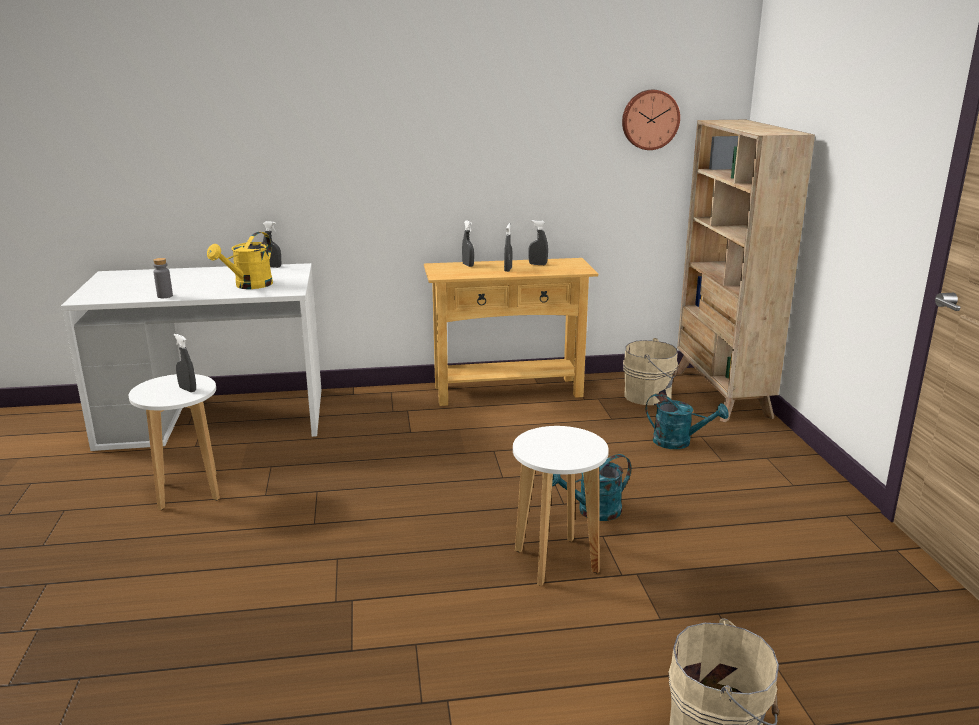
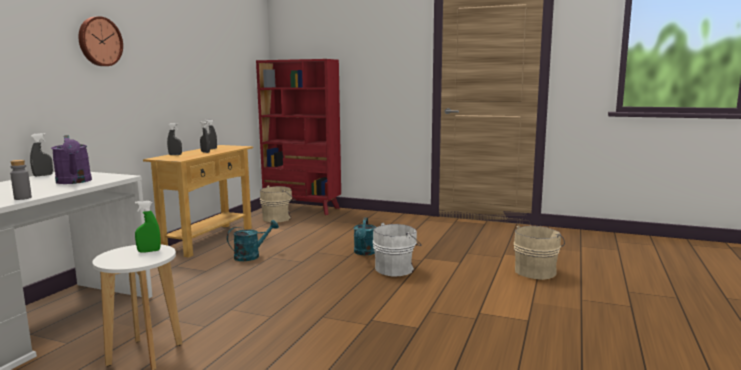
camera: 60 degrees left, 10 degrees down
(187, 389) = (149, 251): grey spray bottle -> green spray bottle
(249, 286) = (74, 182): yellow watering can -> purple watering can
(556, 561) = (396, 268): white stool -> white bucket
(650, 119) = (237, 59): wall clock -> wall clock (99, 41)
(679, 442) = (331, 225): turquoise watering can -> turquoise watering can (251, 256)
(721, 394) = (302, 208): beige bookcase -> red bookcase

